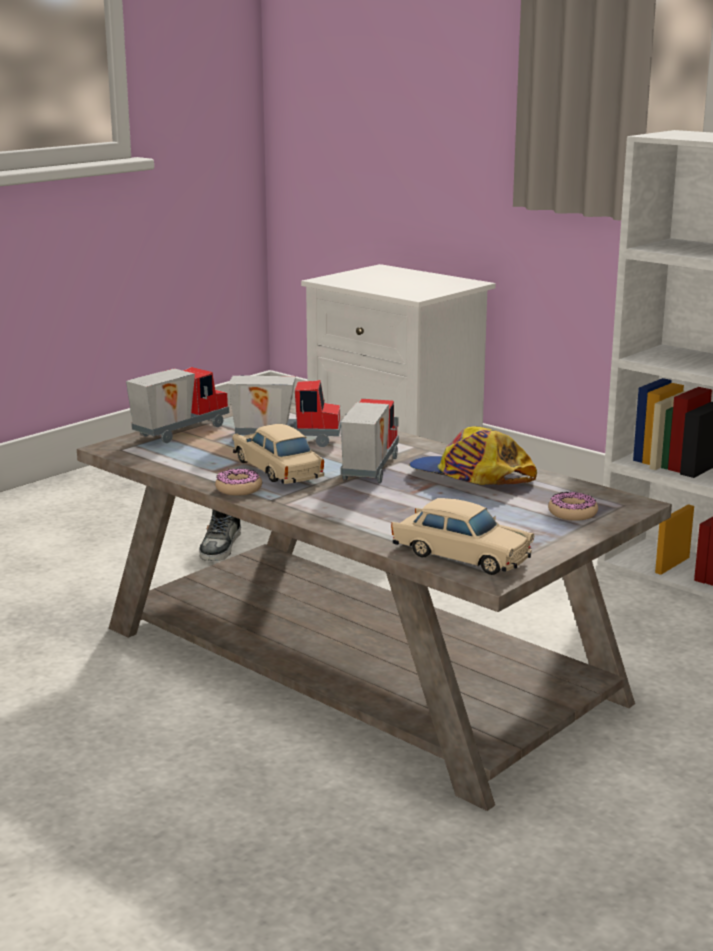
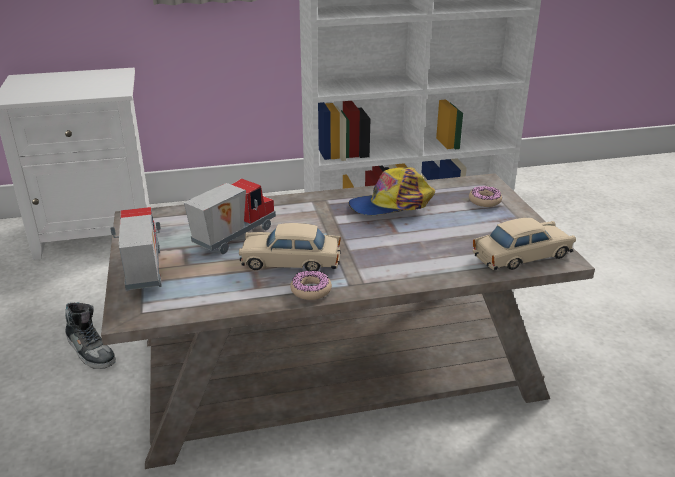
camera: 55 degrees left, 10 degrees up
(367, 470) = (335, 231): toy truck -> none

